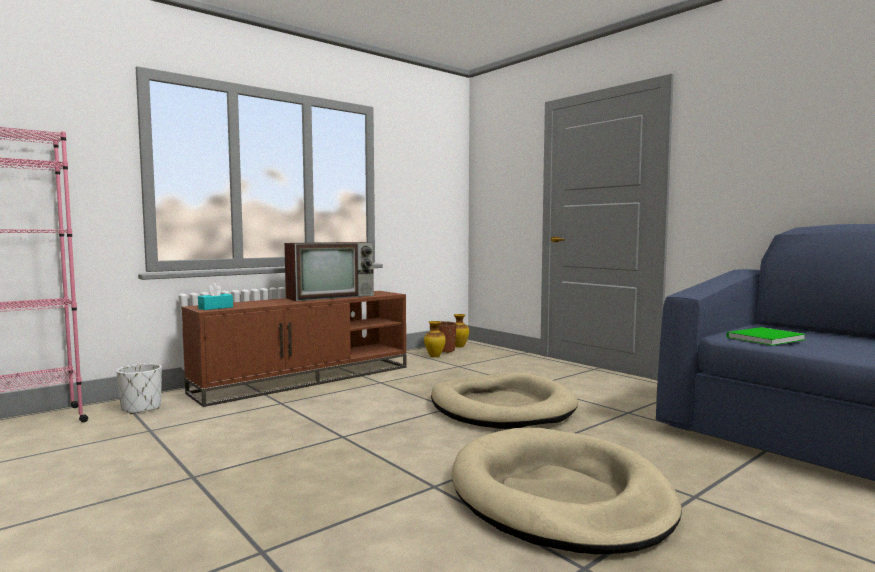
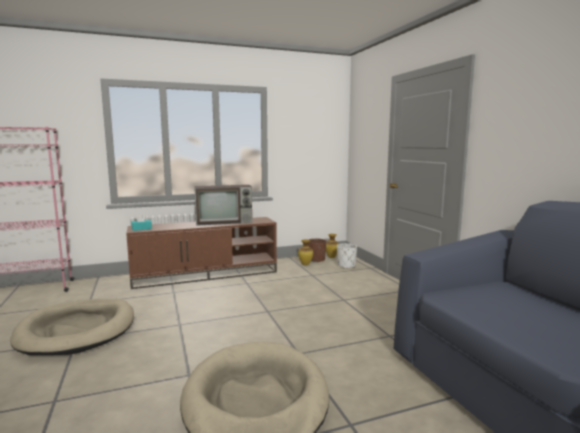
camera: 20 degrees right, 5 degrees up
(141, 408) = (100, 286): white planter -> white planter (346, 266)
(501, 407) = (301, 316): beige dog bed -> beige dog bed (77, 330)
(762, 338) = (471, 302): green book -> none

